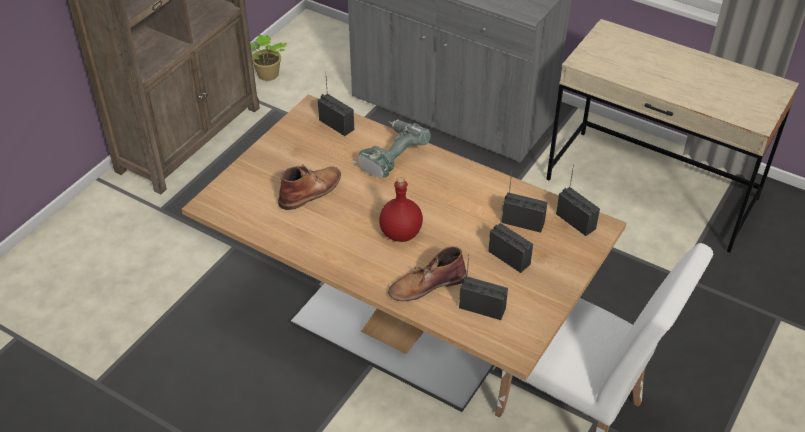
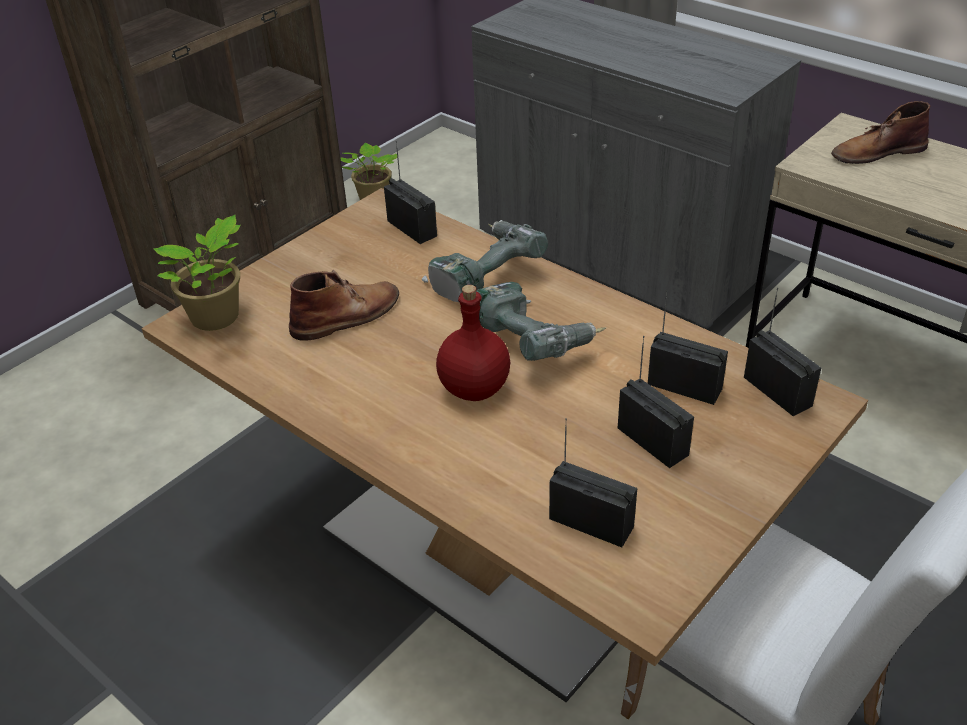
camera: 10 degrees right, 5 degrees down
(229, 198) = (218, 318): none -> potted plant
(426, 285) = (499, 474): brown boot -> brown boot (877, 152)
(431, 200) = (534, 342): none -> power drill

